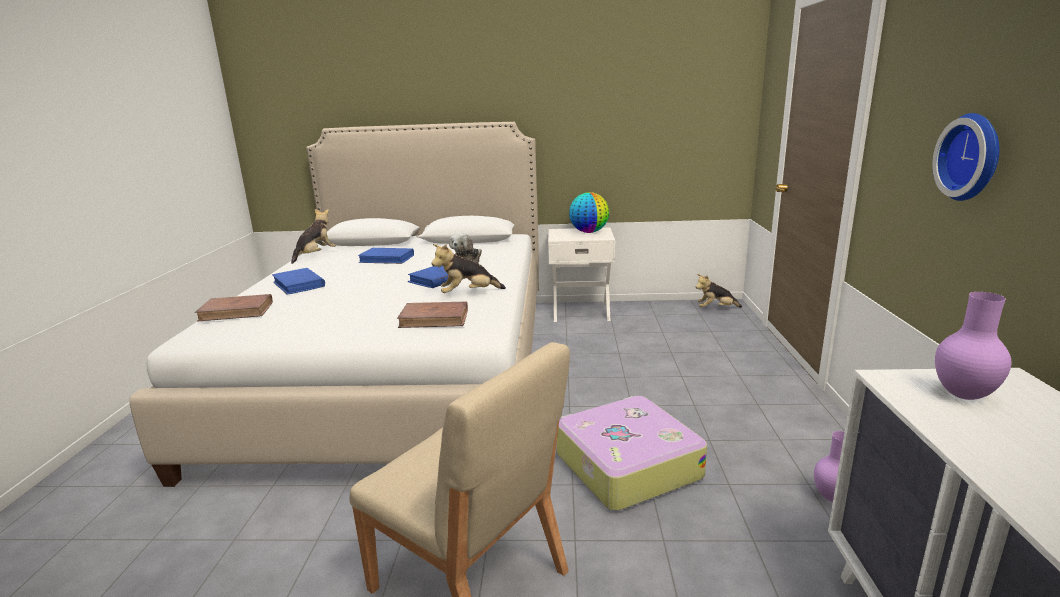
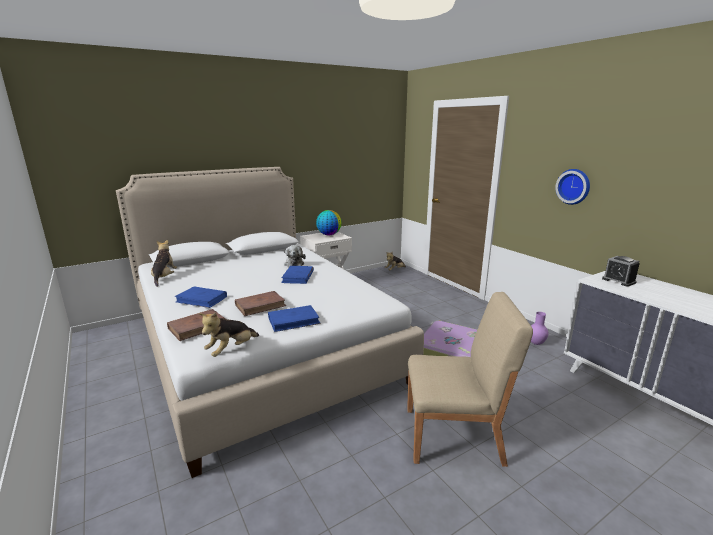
camera: 35 degrees left, 0 degrees up
(387, 259) = (231, 270): blue book -> blue book (294, 321)
(434, 318) = (345, 300): brown book -> brown book (260, 305)
(468, 294) = (334, 283): plush toy -> plush toy (231, 350)
(965, 396) = (618, 281): purple vase -> alarm clock

